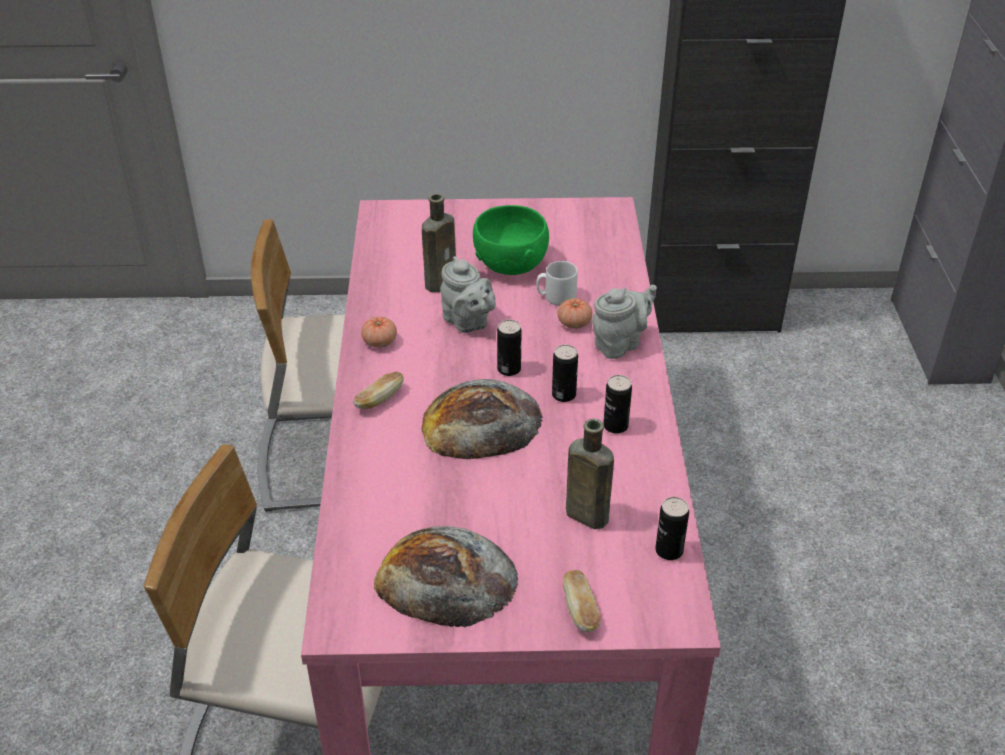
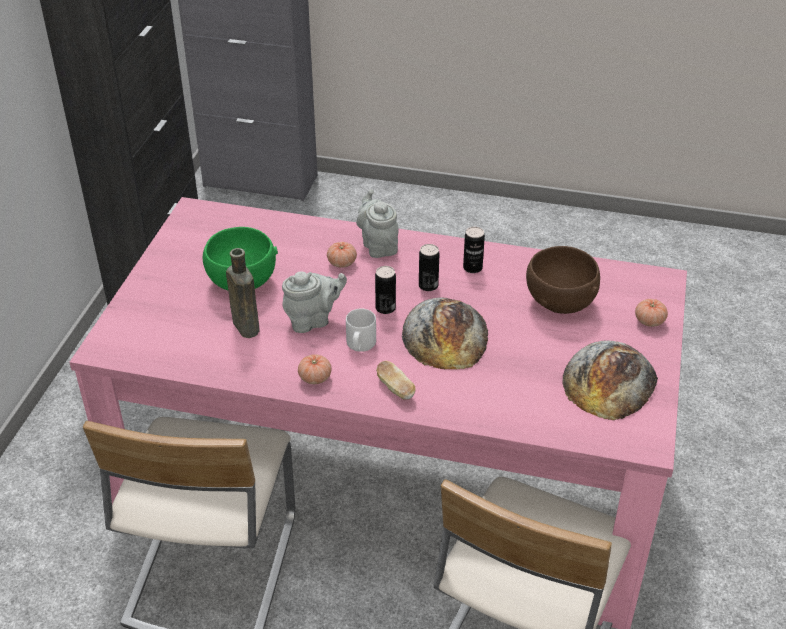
camera: 75 degrees left, 0 degrees up
(556, 297) = (302, 265): white mug -> white mug (360, 345)
(580, 610) = (649, 321): bread -> tomato
(584, 514) = (560, 301): brown bottle -> brown bowl
(669, 550) = (602, 271): can -> none

